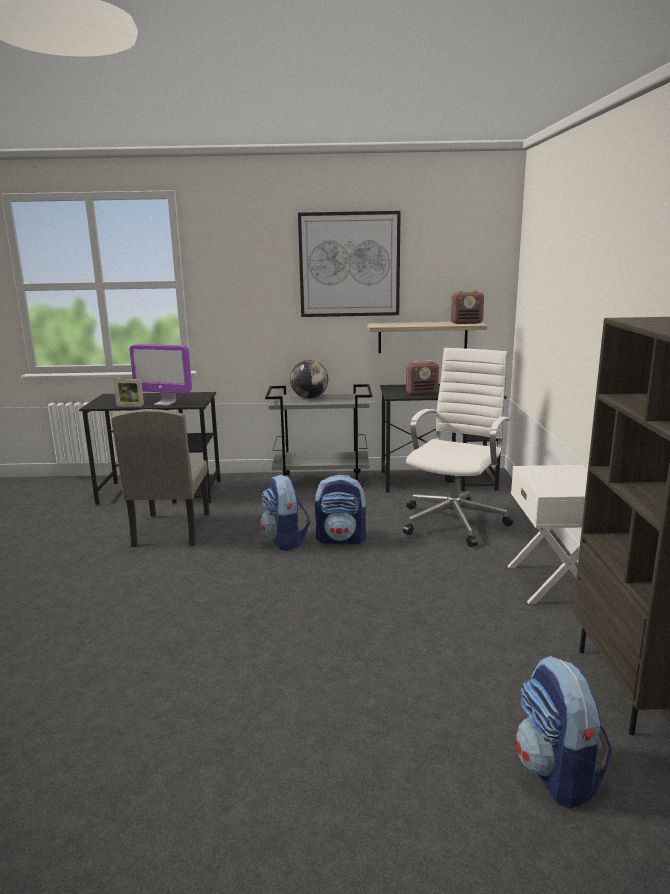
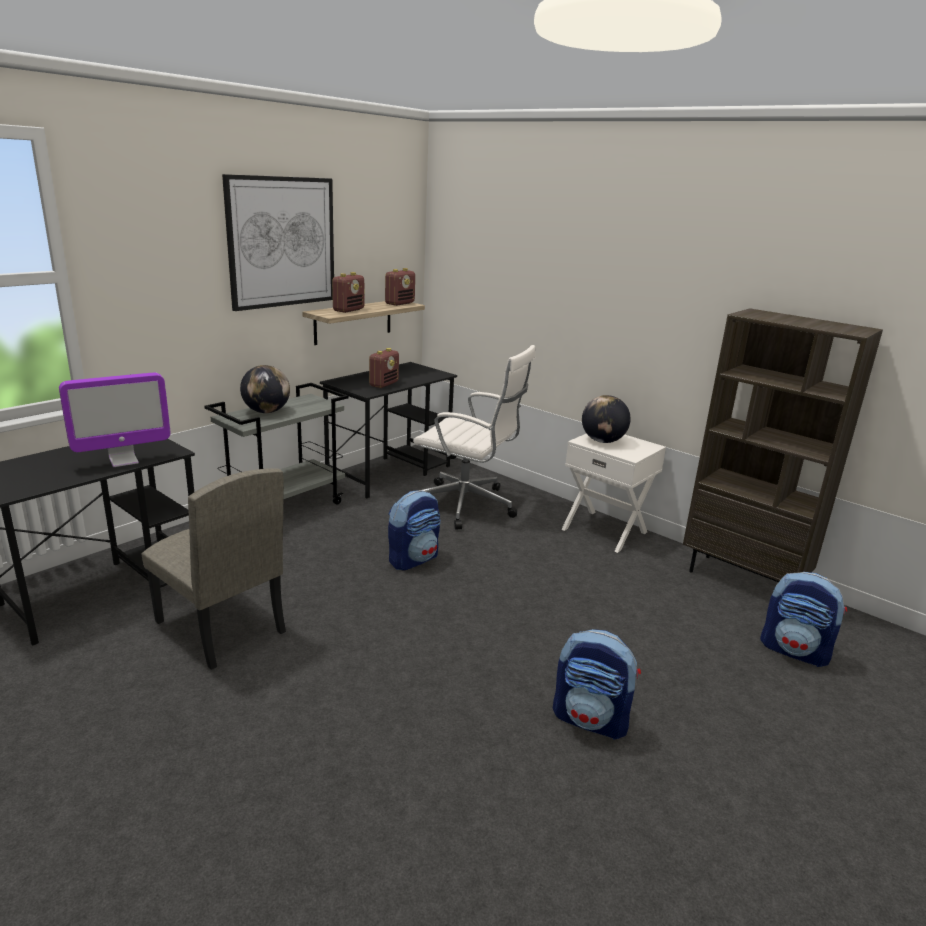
camera: 50 degrees left, 5 degrees up
(130, 406) = (79, 477): picture frame -> none
(285, 541) = (368, 583): backpack -> backpack (591, 719)
(404, 324) = (348, 310): none -> radio
(454, 521) = (467, 506): white office chair -> white office chair turned 135 degrees clockwise
(550, 474) = (602, 441): none -> globe

